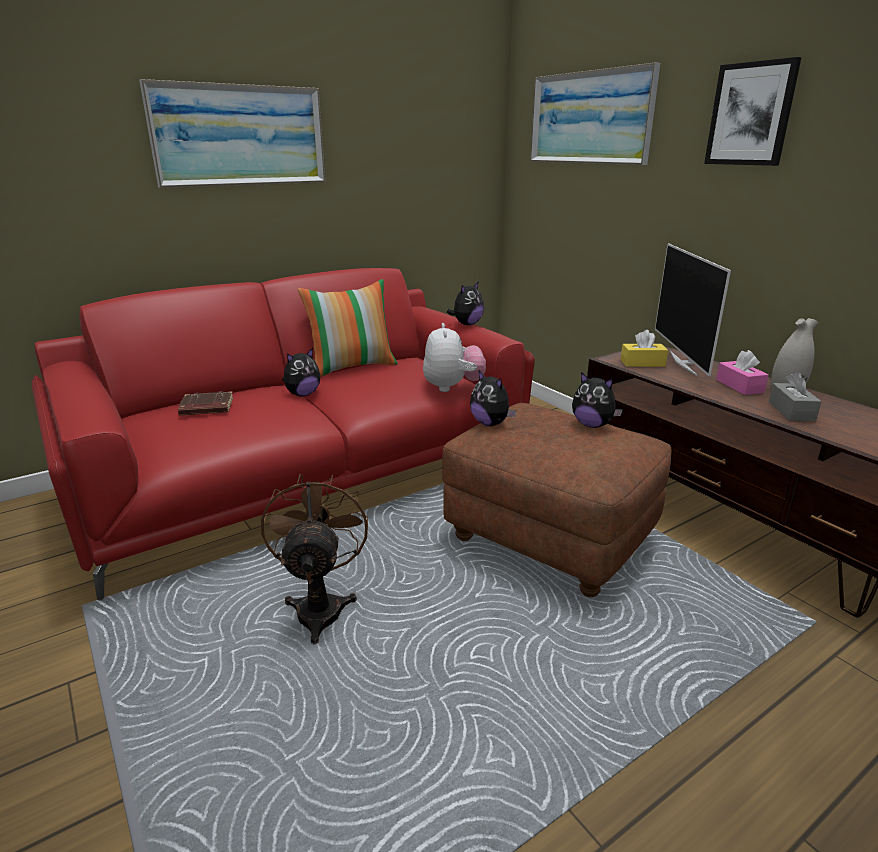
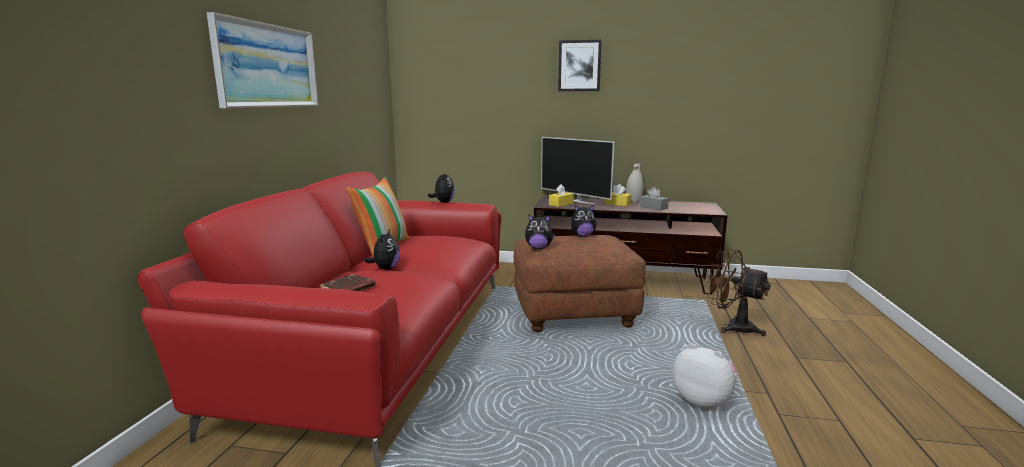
camera: 45 degrees left, 10 degrees down
(320, 606) = (527, 391): brown fan -> brown fan (732, 327)
(452, 387) = (471, 241): plush toy -> plush toy (703, 401)
(590, 118) = (468, 65): picture -> none
(739, 386) = (617, 204): pink tissue box -> yellow tissue box

